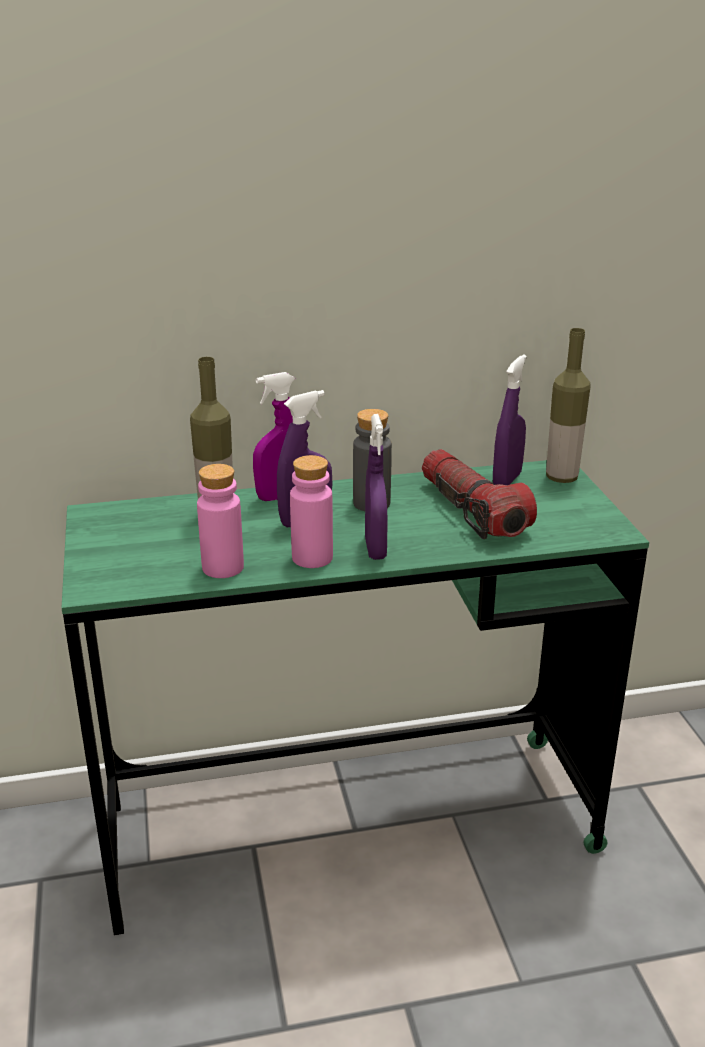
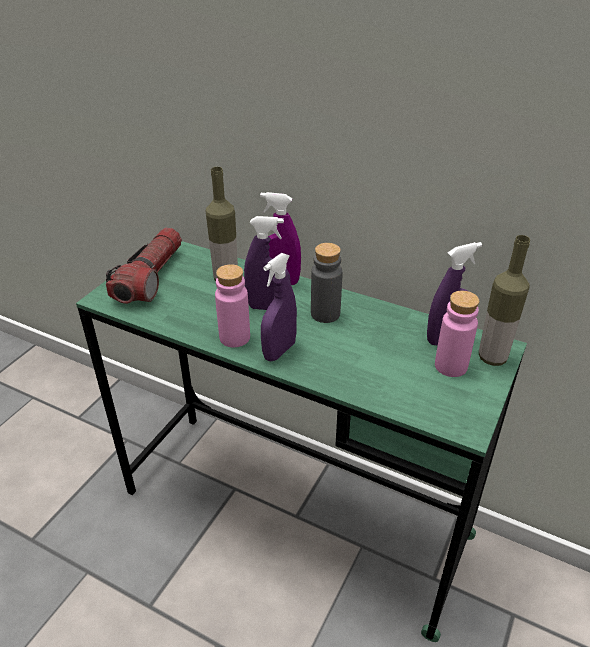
camera: 40 degrees right, 10 degrees up
(223, 567) = (179, 318): pink bottle -> pink bottle (451, 366)
(472, 511) = (383, 353): flashlight -> flashlight (150, 277)

